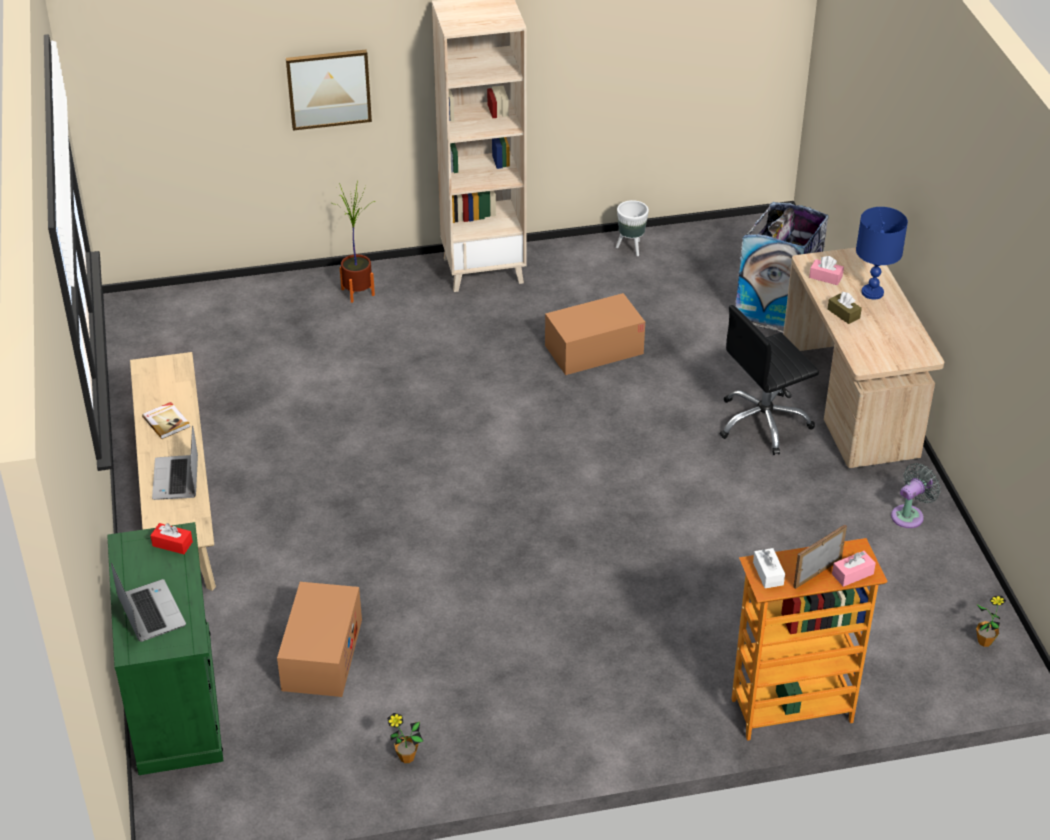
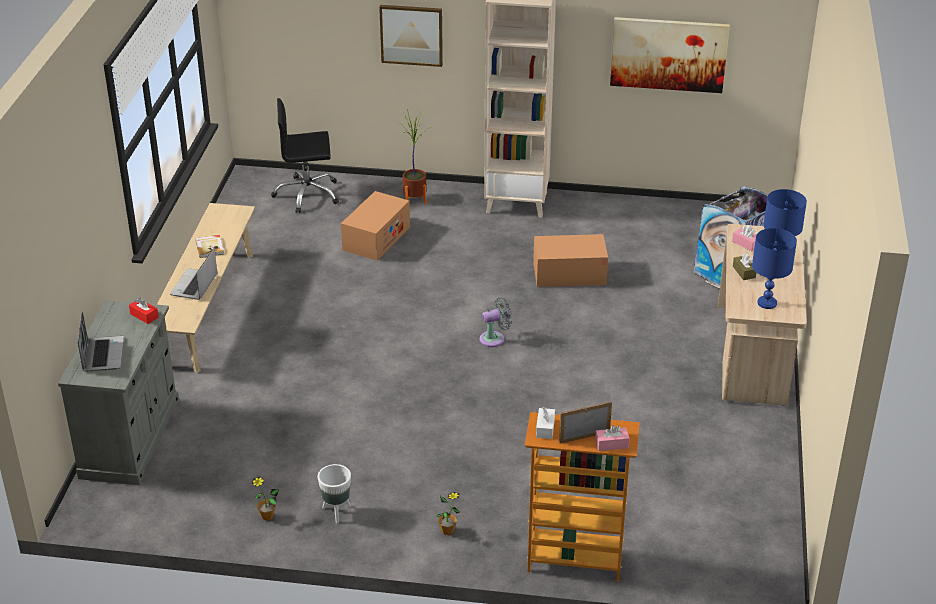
camera: 20 degrees right, 5 degrees down
(176, 701) = (130, 438): green cabinet -> grey cabinet
(322, 655) = (247, 433): cardboard box -> cardboard box (376, 238)
(630, 248) = (640, 209): white planter -> white planter (336, 512)
(649, 57) = (668, 54): none -> picture
(763, 423) = (673, 353): black office chair -> black office chair (307, 194)
(889, 346) = (766, 303): none -> blue table lamp
(910, 515) = (754, 445): grey fan -> grey fan (494, 339)
(984, 641) = (763, 551): potted plant -> potted plant (447, 531)

